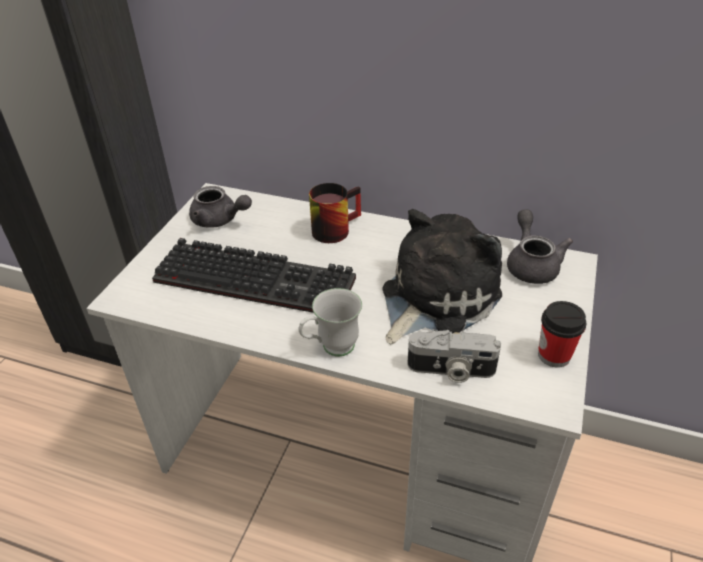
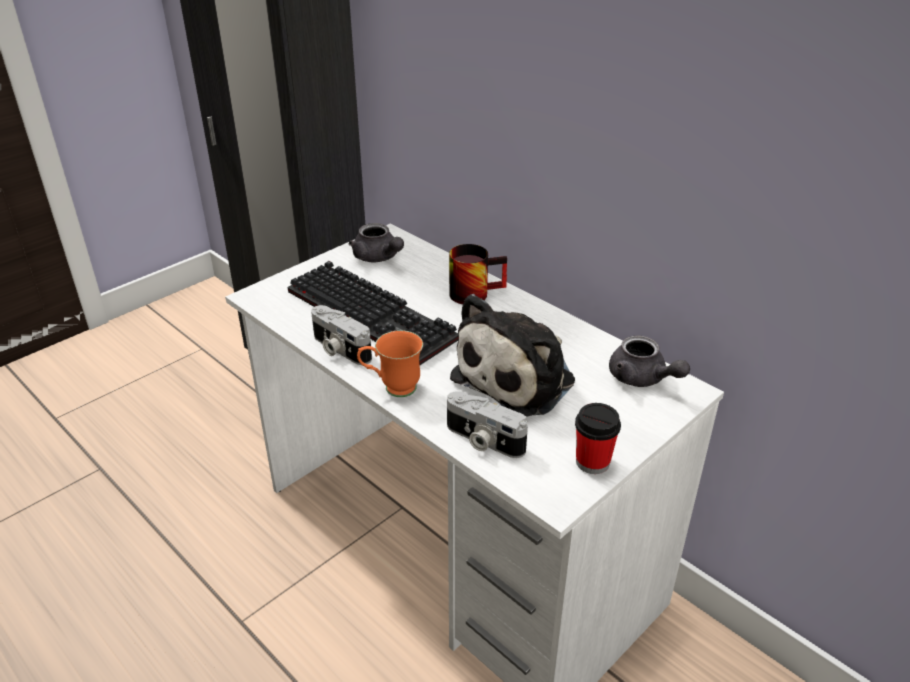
camera: 25 degrees right, 5 degrees down
(250, 326) = (339, 349): none -> camera
(331, 348) = (392, 388): white mug -> orange mug
(434, 297) = (519, 377): plush toy -> plush toy turned 150 degrees clockwise
(531, 264) = (642, 379): grey teapot -> grey teapot turned 120 degrees clockwise

